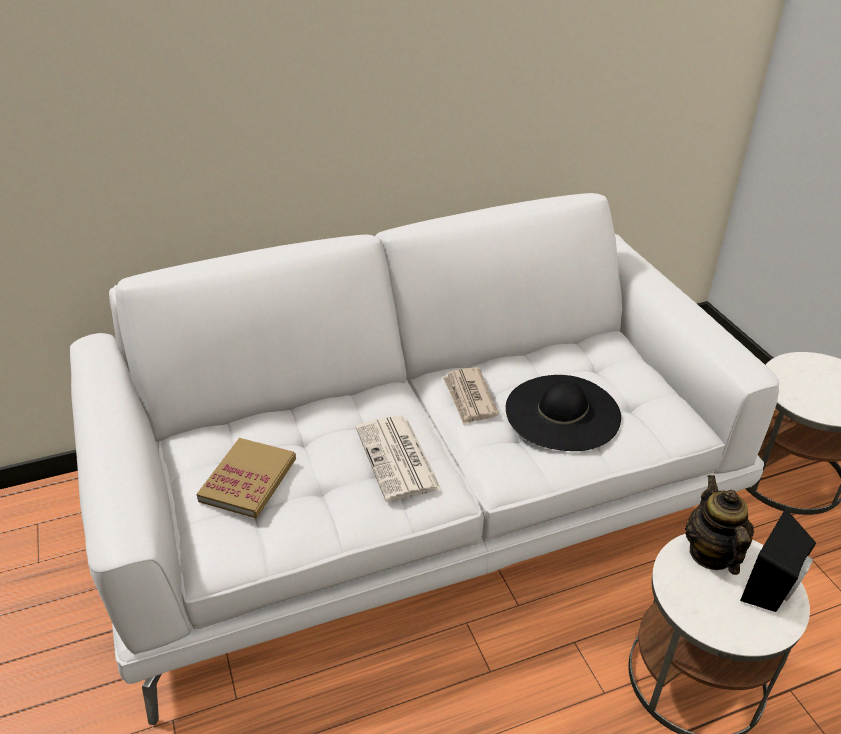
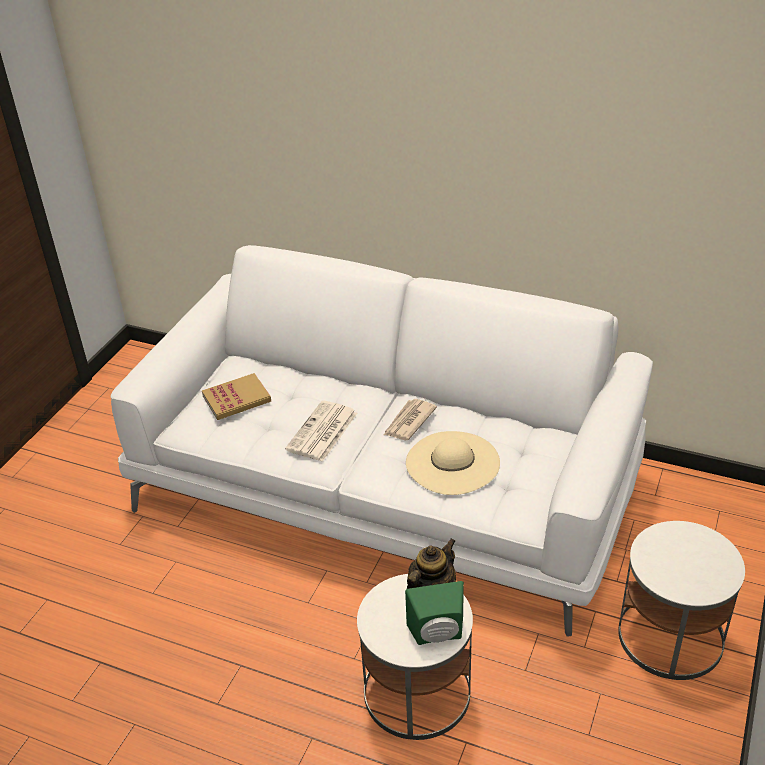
camera: 45 degrees right, 0 degrees up
(562, 412) = (452, 462): black hat -> beige hat
(773, 588) = (438, 635): black speaker -> green speaker

